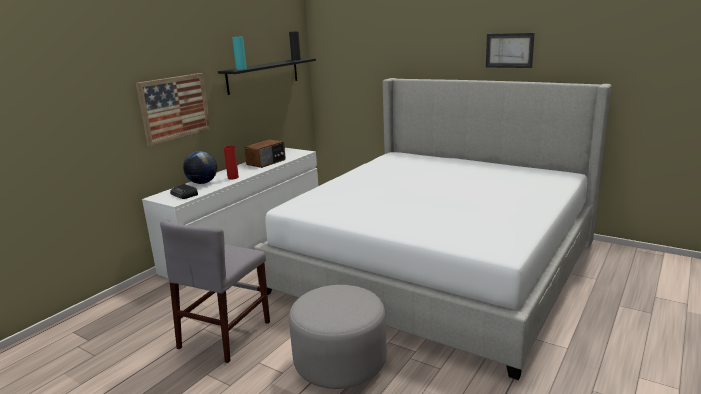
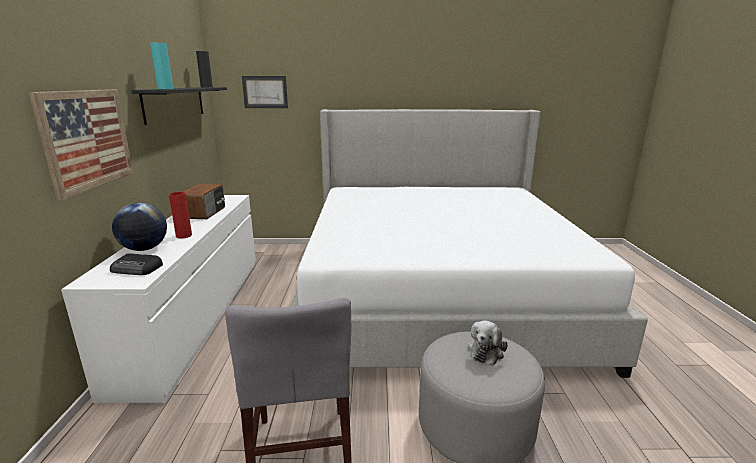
camera: 35 degrees left, 0 degrees up
(346, 300) = (486, 351): none -> plush toy
(509, 50) = (446, 81): picture -> picture (265, 92)

